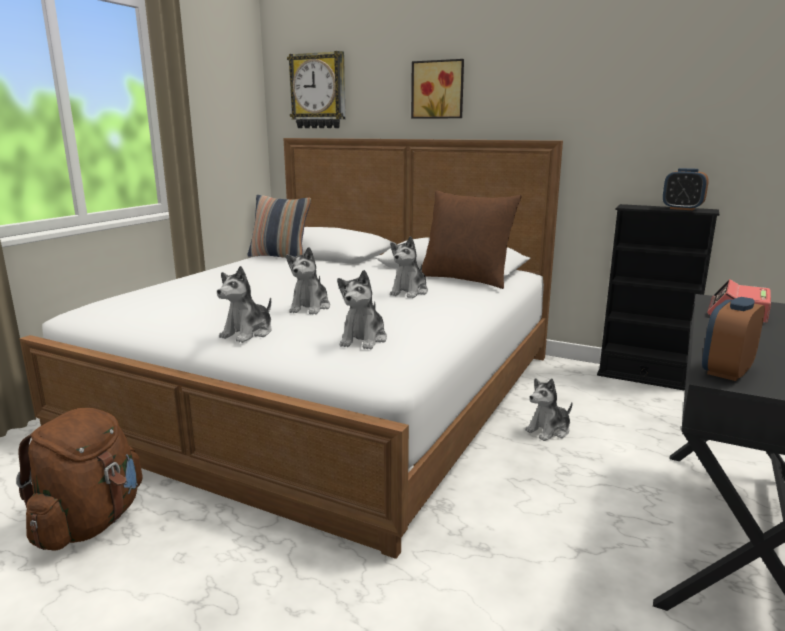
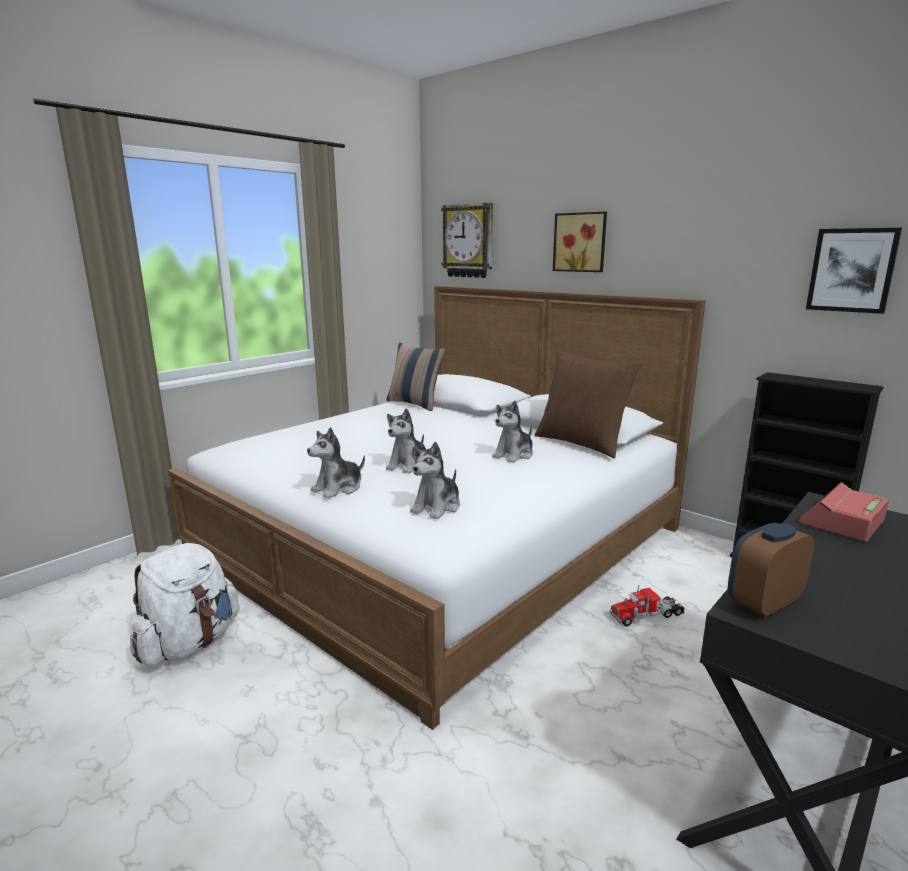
camera: 15 degrees right, 0 degrees up
(90, 523) = (189, 644): brown backpack -> white backpack
(549, 430) = (646, 615): plush toy -> toy truck
(682, 208) = (836, 383): alarm clock -> none
(688, 109) = (851, 270): none -> picture

